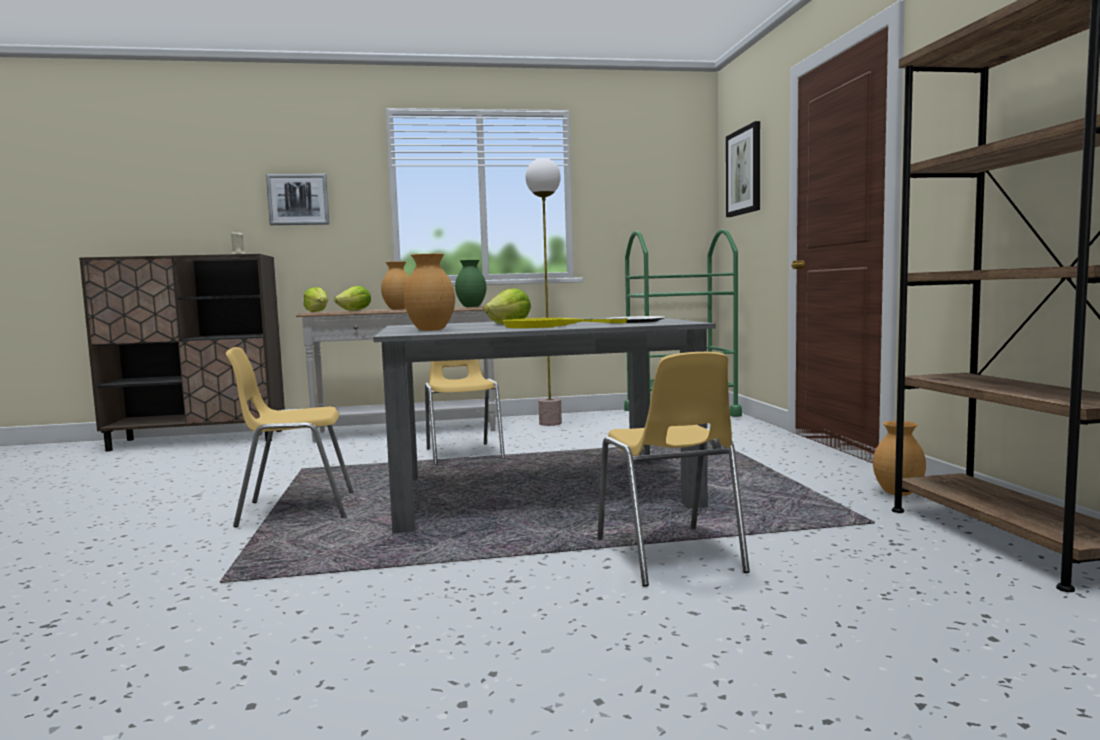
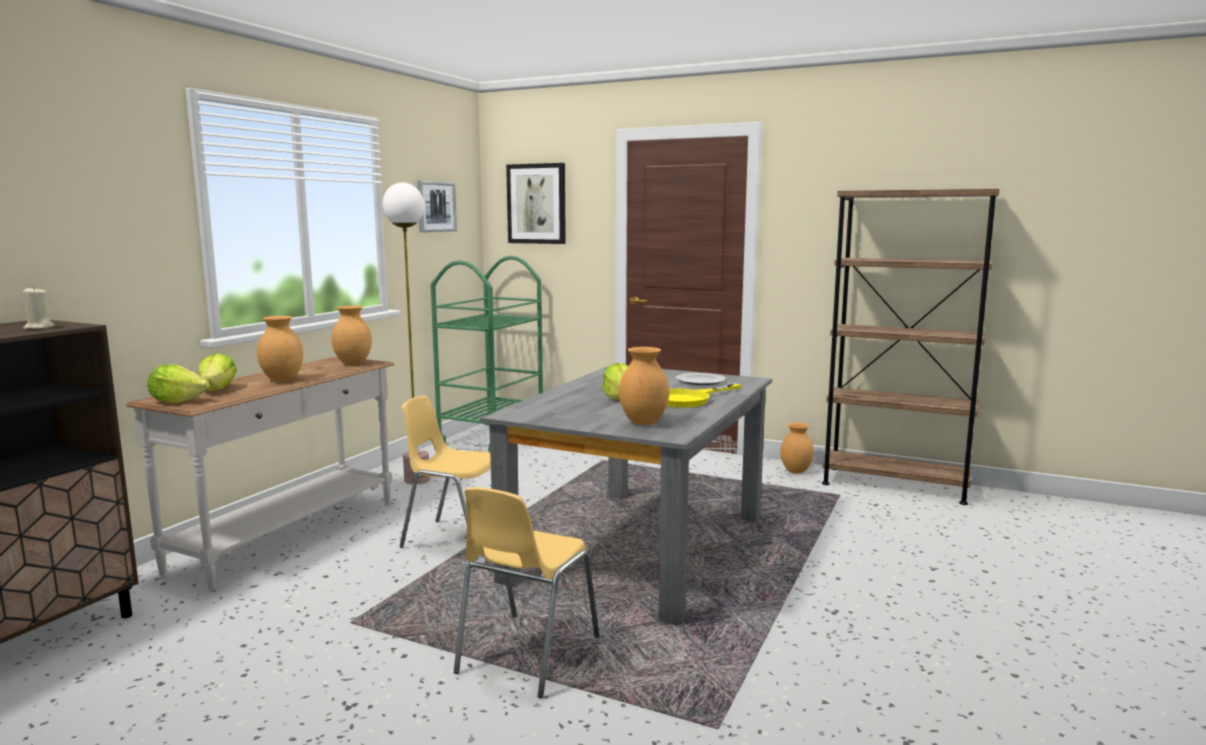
camera: 55 degrees left, 5 degrees up
(298, 199) = (70, 221): picture -> picture (436, 206)
(471, 307) = (353, 363): green vase -> brown vase
(669, 556) = (838, 557): yellow chair -> none

